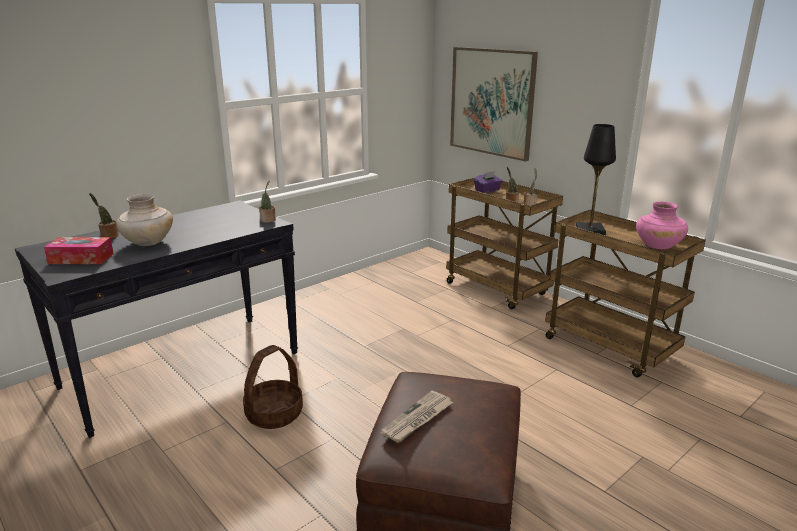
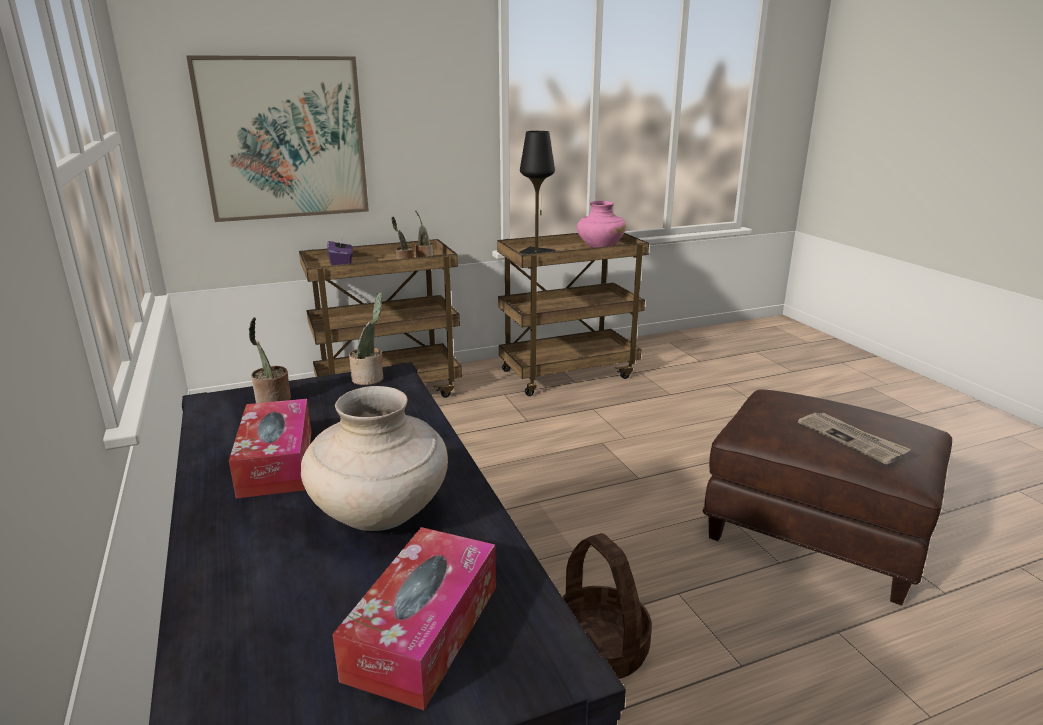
camera: 70 degrees left, 0 degrees up
(108, 236) = (253, 585): potted plant -> potted plant (272, 401)
(185, 223) = (276, 462): none -> tissue box

